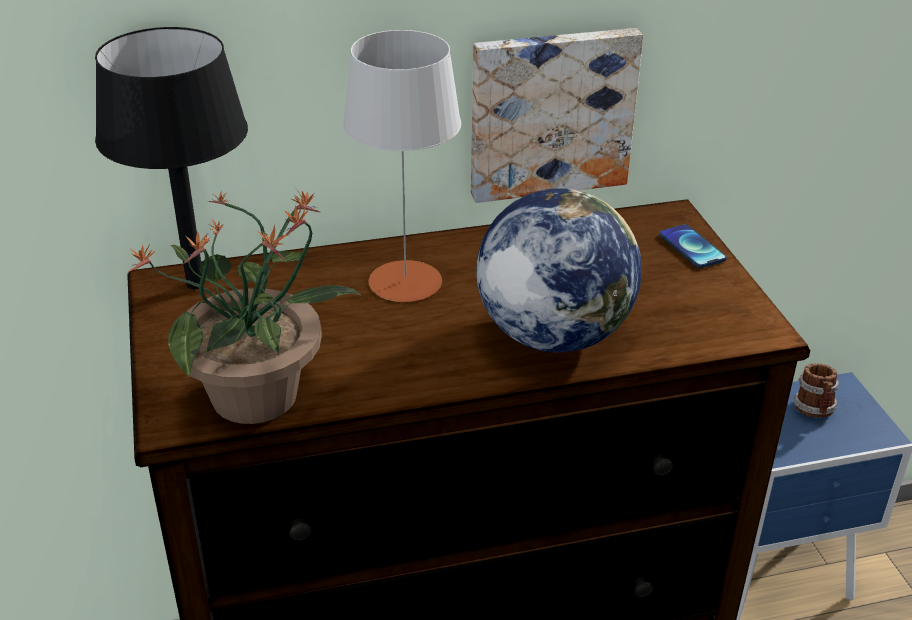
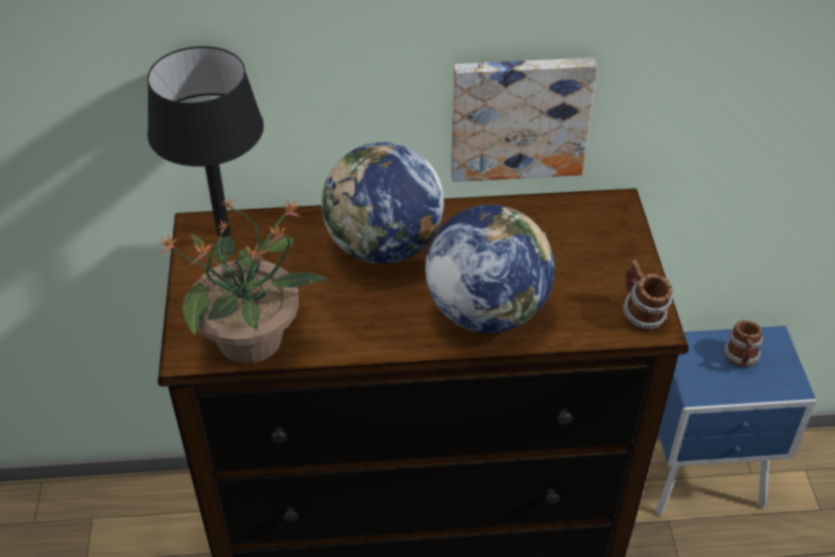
camera: 10 degrees right, 10 degrees up
(405, 281) = (384, 247): grey table lamp -> globe
(692, 247) = (623, 239): phone -> none
(742, 320) = (641, 315): none -> mug

